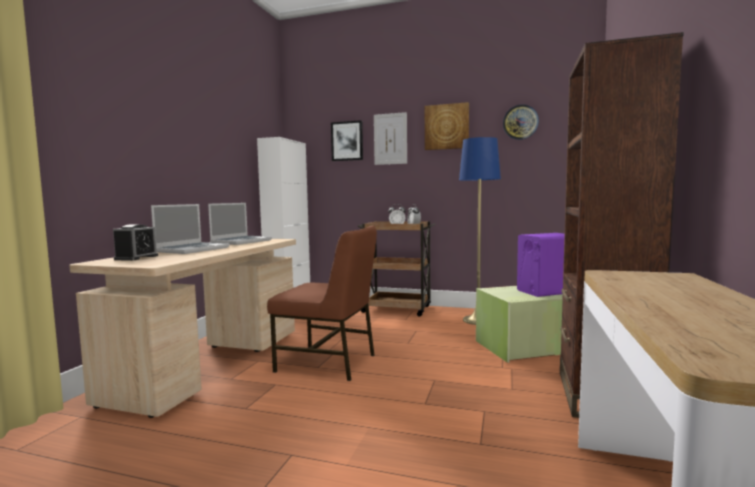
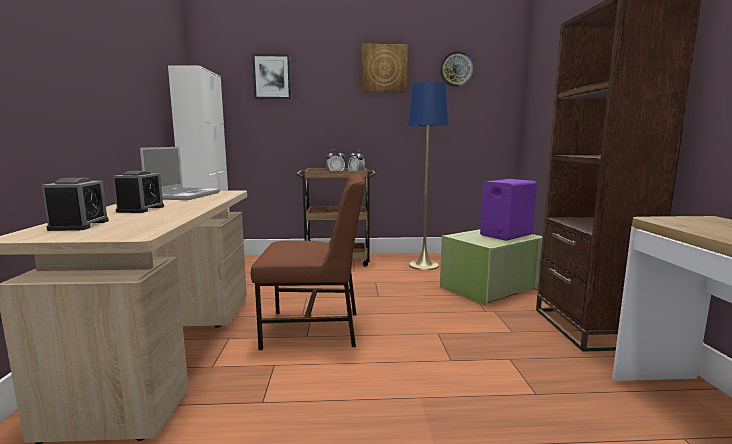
camera: 20 degrees left, 5 degrees up
(192, 249) = (141, 209): laptop -> alarm clock
(390, 139) = (323, 77): picture -> none

